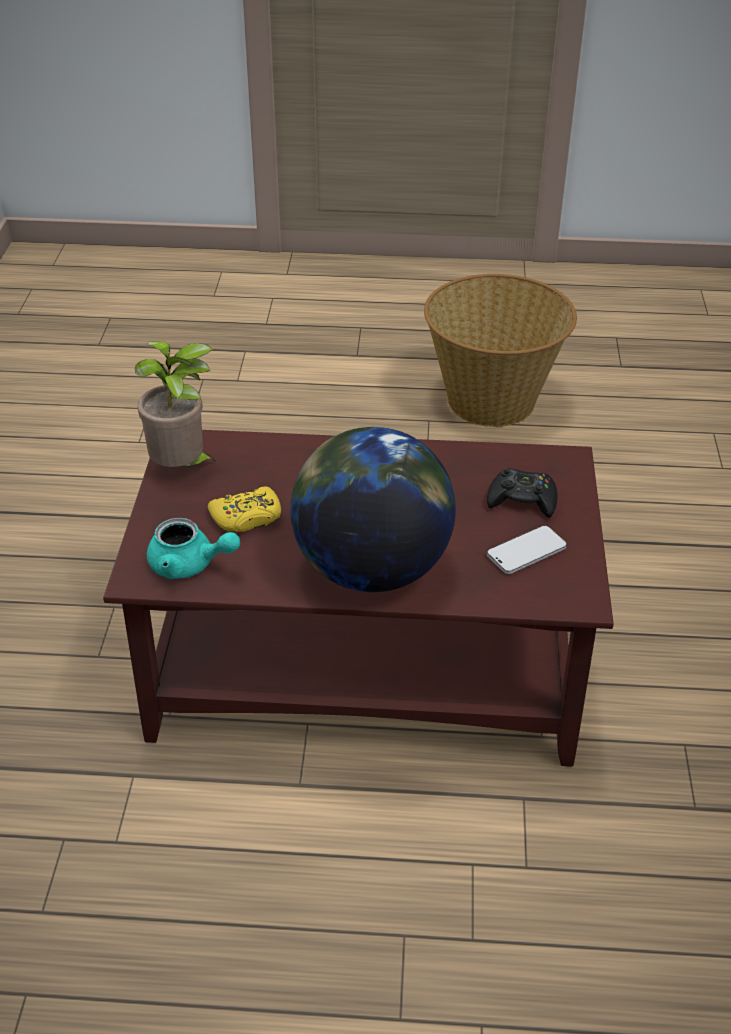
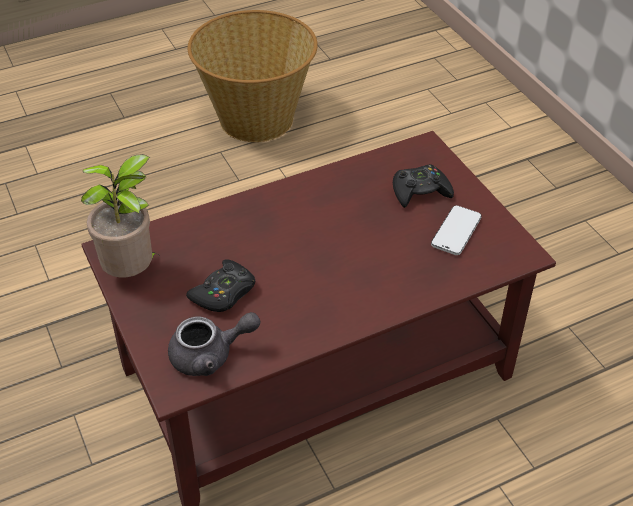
camera: 30 degrees left, 5 degrees up
(189, 565) = (210, 355): turquoise teapot -> grey teapot
(247, 517) = (224, 293): yellow game controller -> black game controller
(371, 568) = (357, 294): globe -> none

